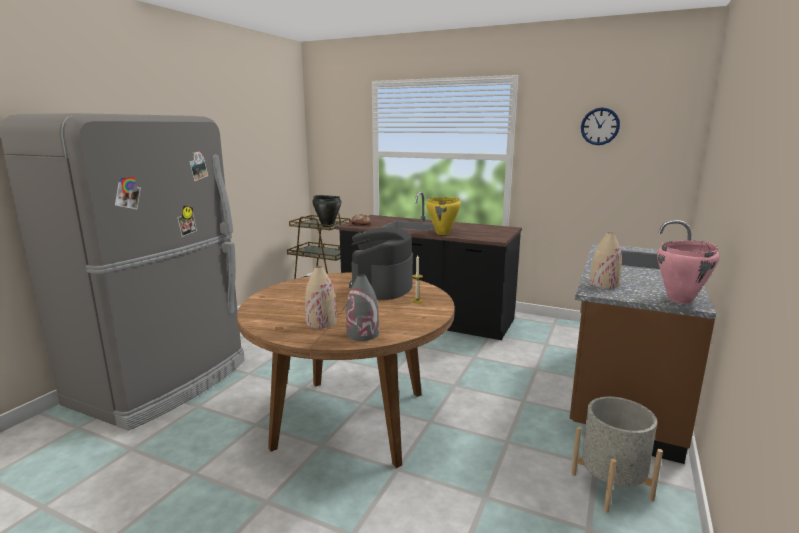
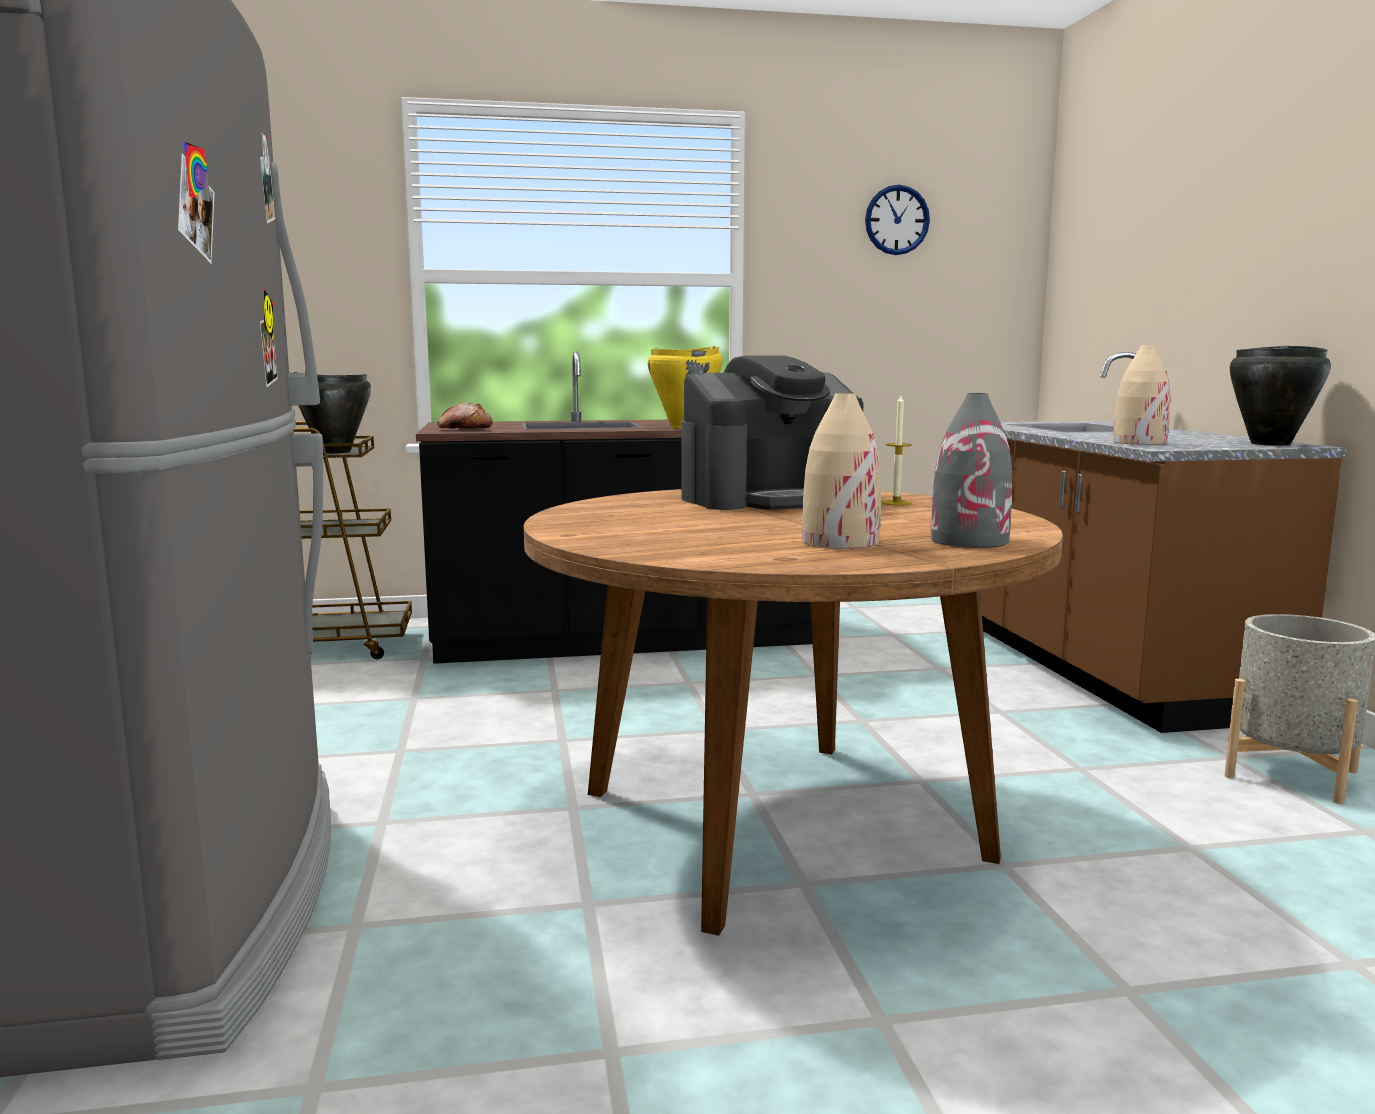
camera: 35 degrees left, 5 degrees down
(382, 287) = (771, 498): coffee machine -> coffee machine turned 90 degrees counterclockwise
(680, 300) = (1271, 444): pink cooking pot -> black cooking pot

